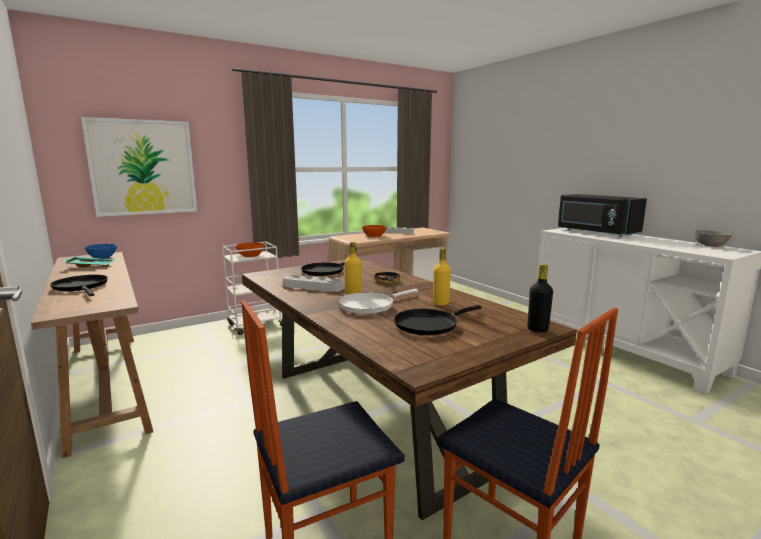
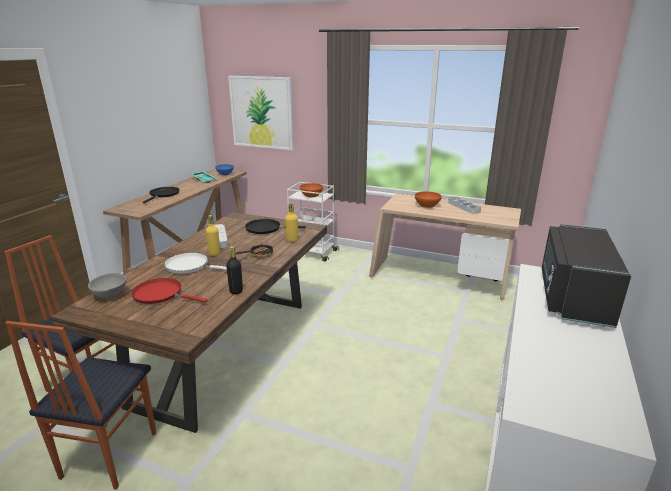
camera: 55 degrees right, 10 degrees up
(429, 324) = (161, 294): black frying pan -> red frying pan
(440, 303) = (216, 286): yellow bottle -> yellow bottle (292, 240)
(537, 329) = (176, 335): black bottle -> black bottle (236, 291)
(710, 246) = (616, 398): grey bowl -> grey bowl (111, 295)

